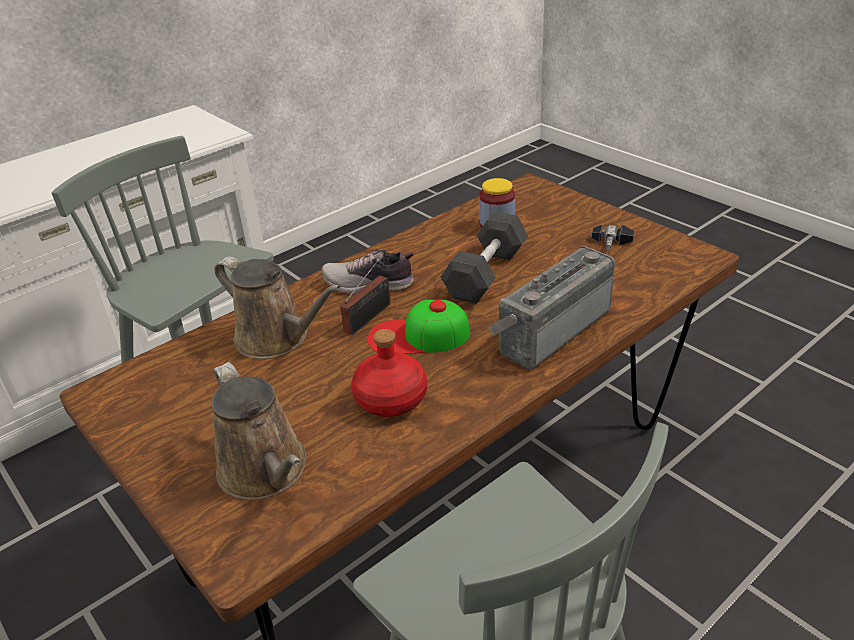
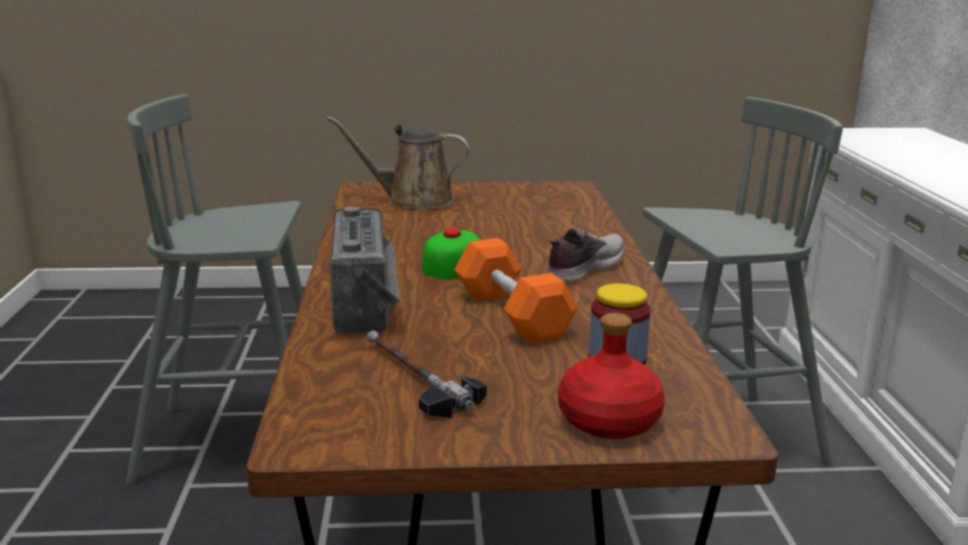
camera: 125 degrees right, 15 degrees down
(277, 339) = (552, 227): brown watering can -> none
(370, 316) = (527, 256): radio -> none
(390, 398) = (410, 236): red bottle -> red bottle (610, 421)
(486, 274) = (512, 314): grey dumbbell -> orange dumbbell

